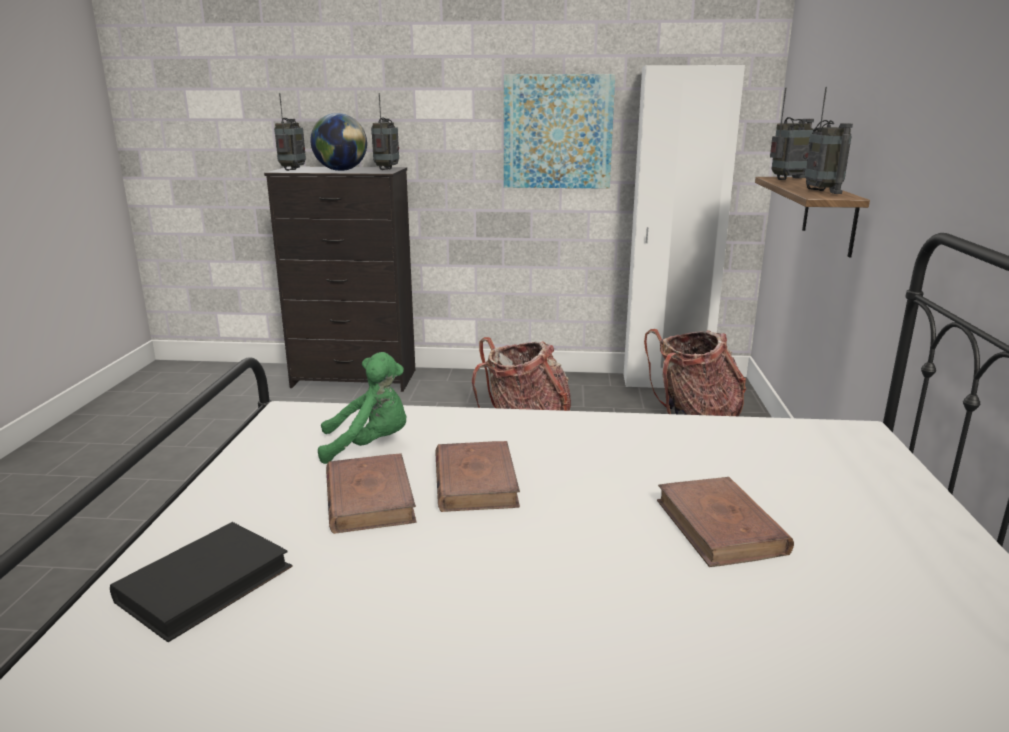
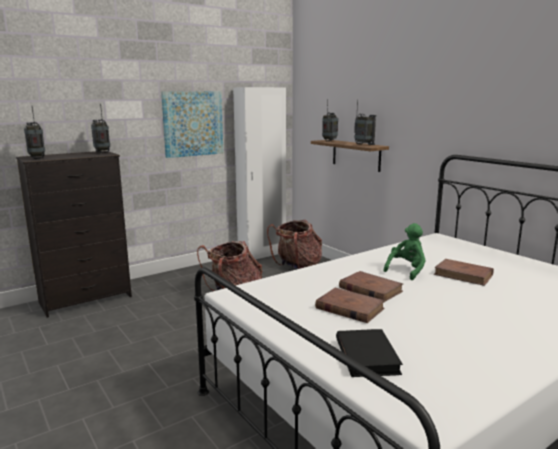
camera: 40 degrees left, 5 degrees down
(341, 170) = (75, 155): globe -> none
(369, 445) = (301, 293): green plush toy -> green plush toy (406, 270)

